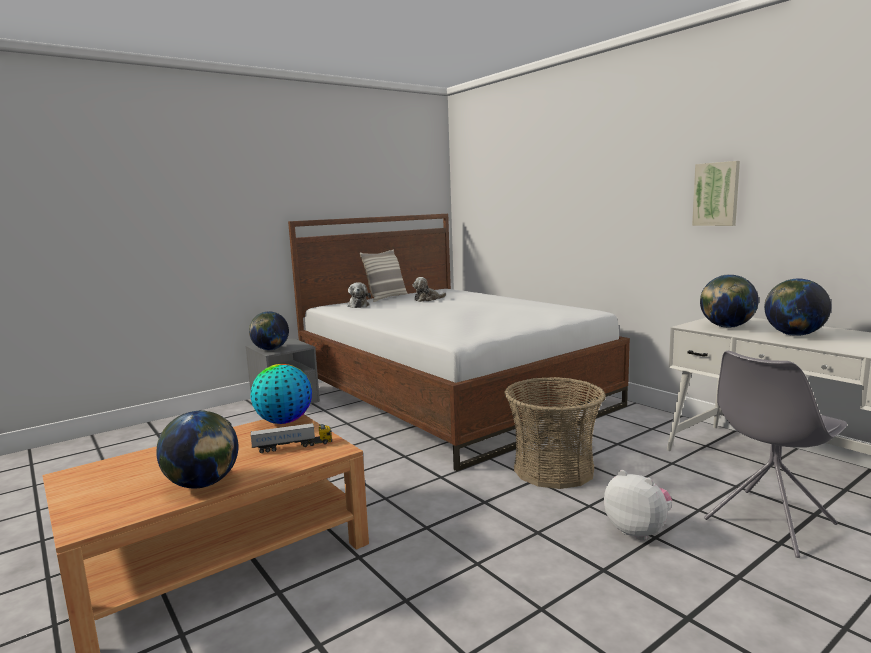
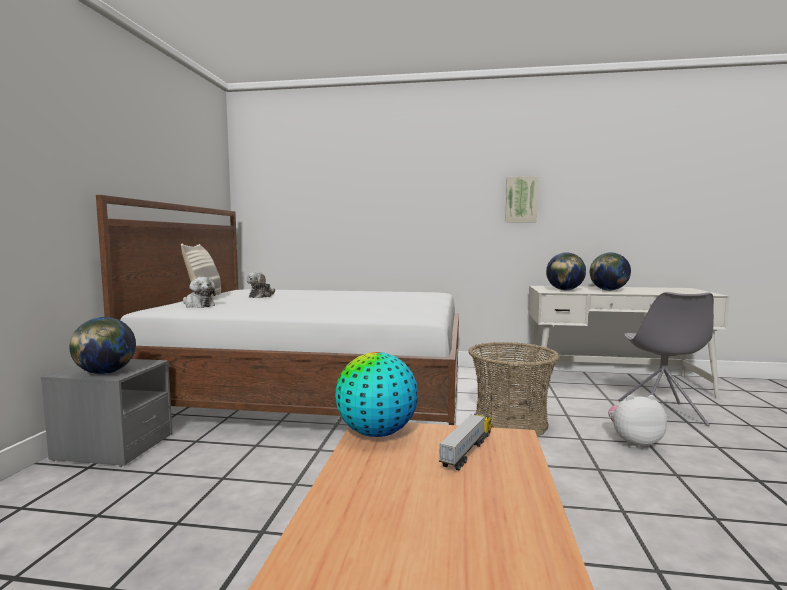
camera: 45 degrees left, 5 degrees down
(203, 484) = (515, 532): globe -> none

